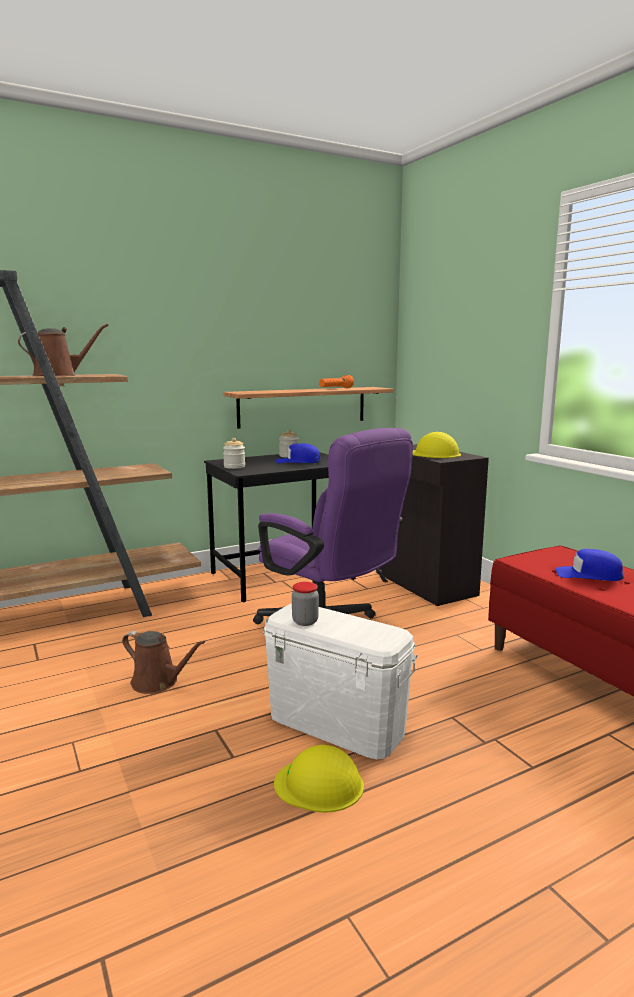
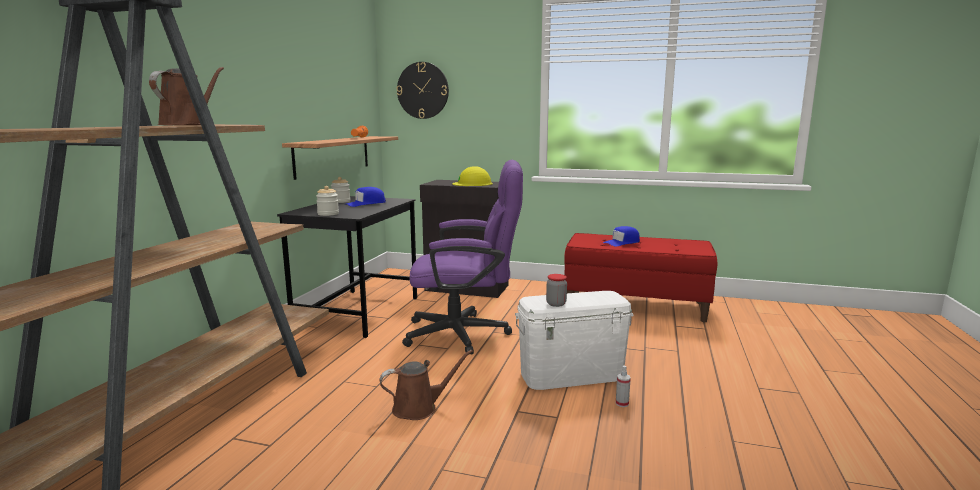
camera: 45 degrees left, 0 degrees up
(319, 784) = (622, 403): yellow hard hat -> spray bottle
(432, 333) = (423, 90): none -> wall clock

